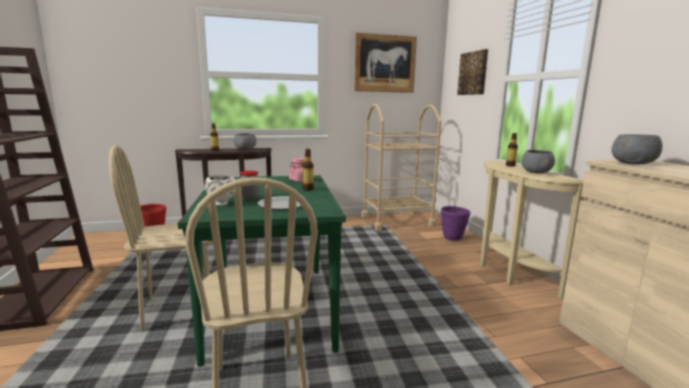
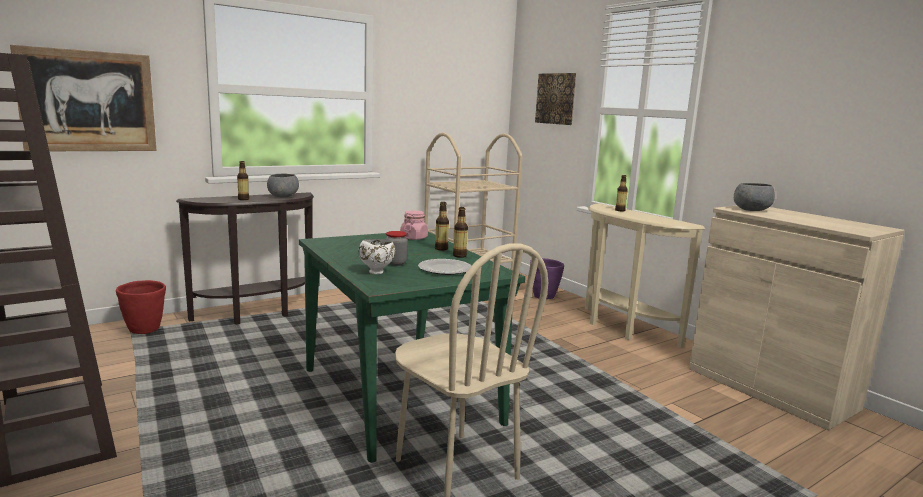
camera: 20 degrees left, 0 degrees up
(180, 309) = (286, 412): beige chair -> none
(314, 195) = (459, 256): none -> bottle
(385, 63) = (446, 79): picture -> picture (88, 101)
(535, 172) = (651, 218): grey bowl -> none

